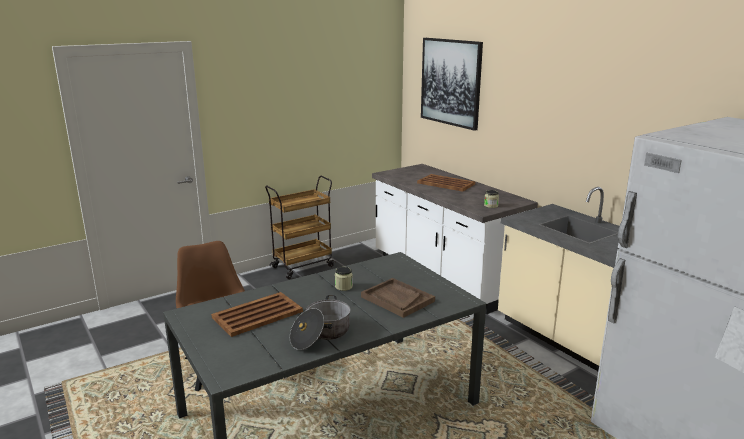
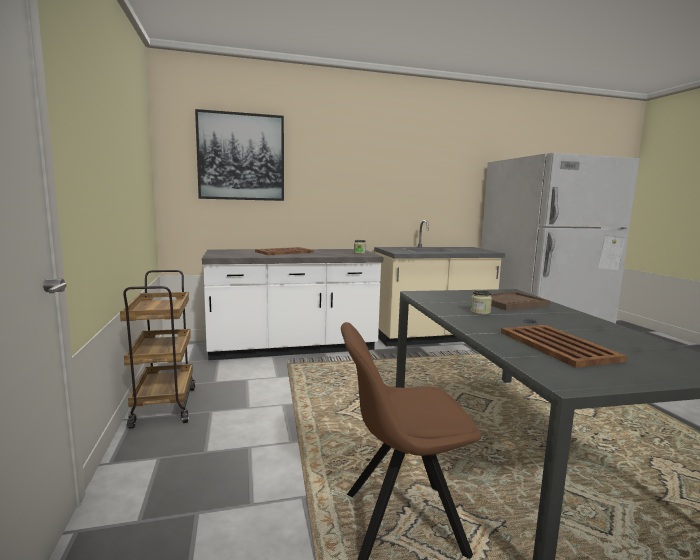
camera: 70 degrees left, 10 degrees down
(321, 335) = (597, 329): cooking pot -> none

